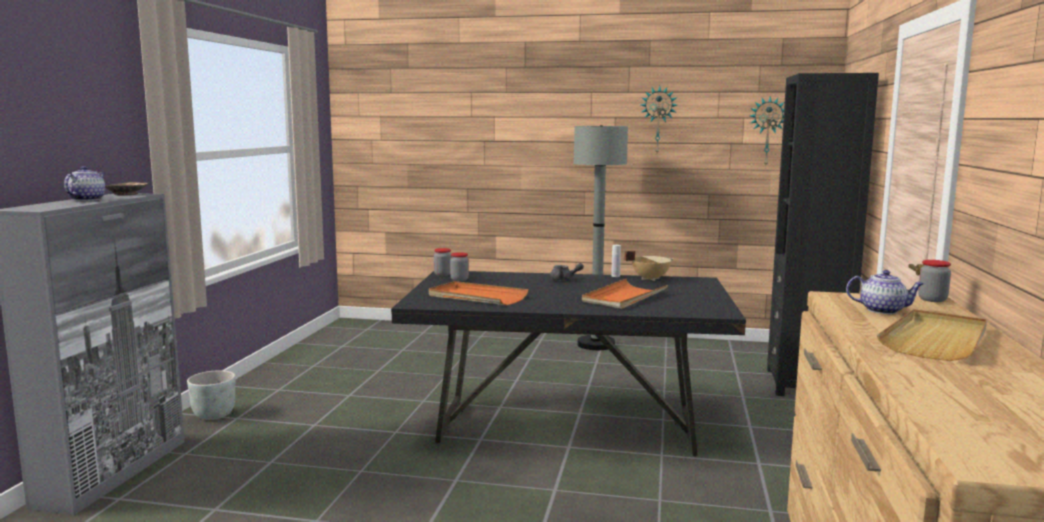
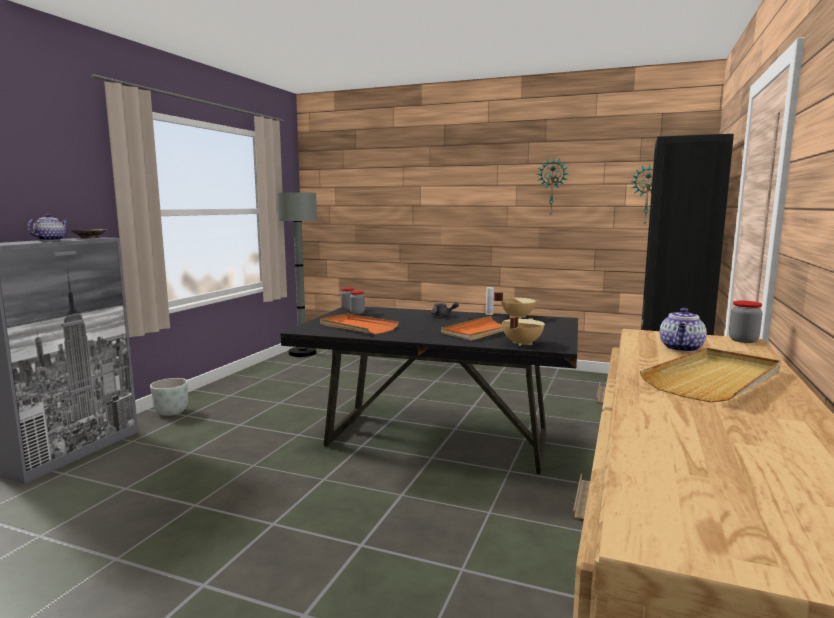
camera: 10 degrees right, 0 degrees up
(596, 344) = (495, 372): grey floor lamp -> grey floor lamp (302, 353)
(679, 310) = (521, 343): none -> beige cooking pot
(883, 310) = (681, 348): teapot -> teapot turned 90 degrees clockwise

